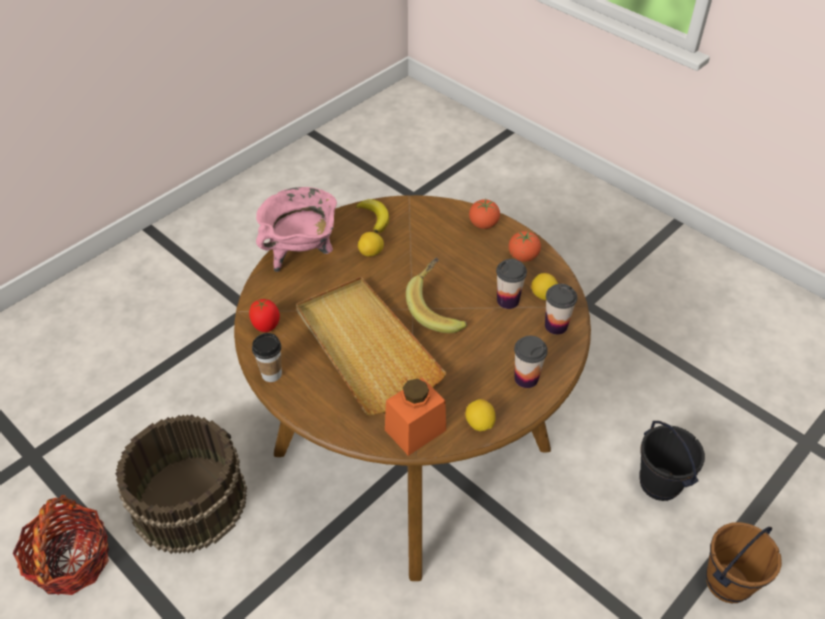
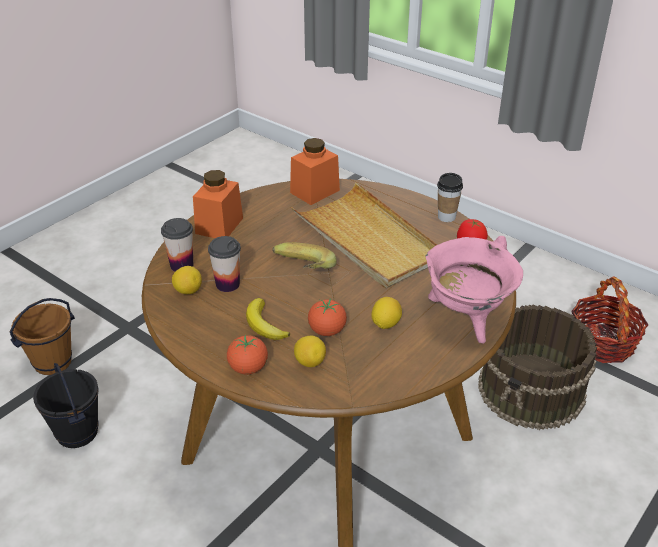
camera: 175 degrees right, 10 degrees down
(374, 217) = (393, 369): banana -> banana (264, 324)
(479, 423) = (263, 197): lemon -> lemon (310, 362)
(523, 256) = (203, 330): tomato -> tomato (327, 331)
(526, 378) = (219, 226): cup -> orange jar

